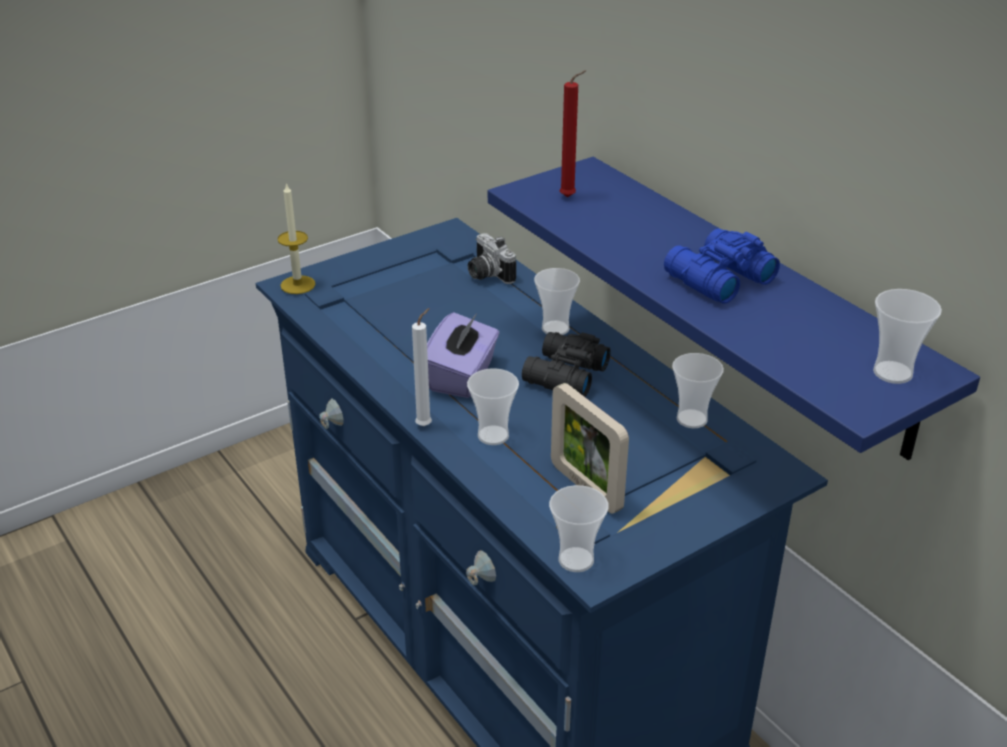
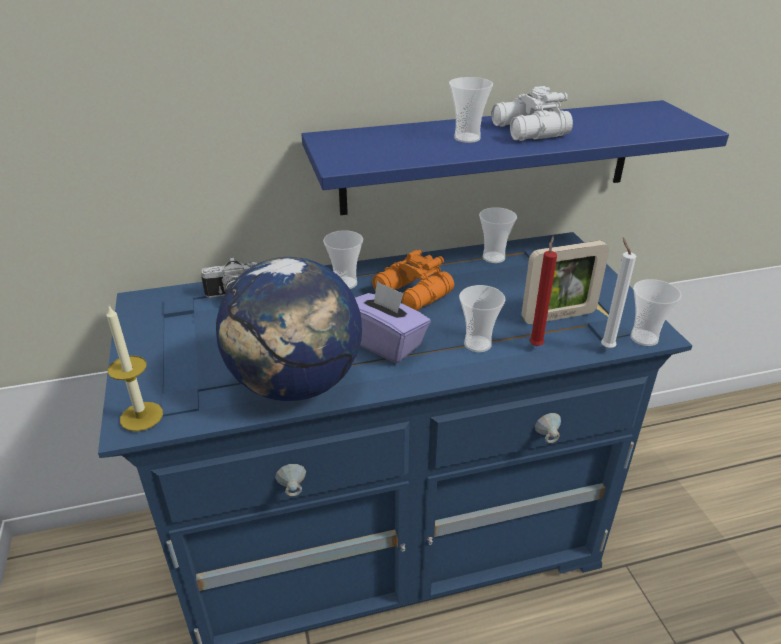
camera: 70 degrees left, 0 degrees up
(373, 343) = (296, 384): none -> globe
(426, 425) = (446, 376): white candle -> white candle (605, 346)
(563, 375) = (412, 294): black binoculars -> orange binoculars
(570, 197) = (368, 150): red candle -> red candle (536, 344)
(716, 278) = (528, 131): blue binoculars -> white binoculars
(892, 373) = (659, 114): cup -> cup (467, 138)

